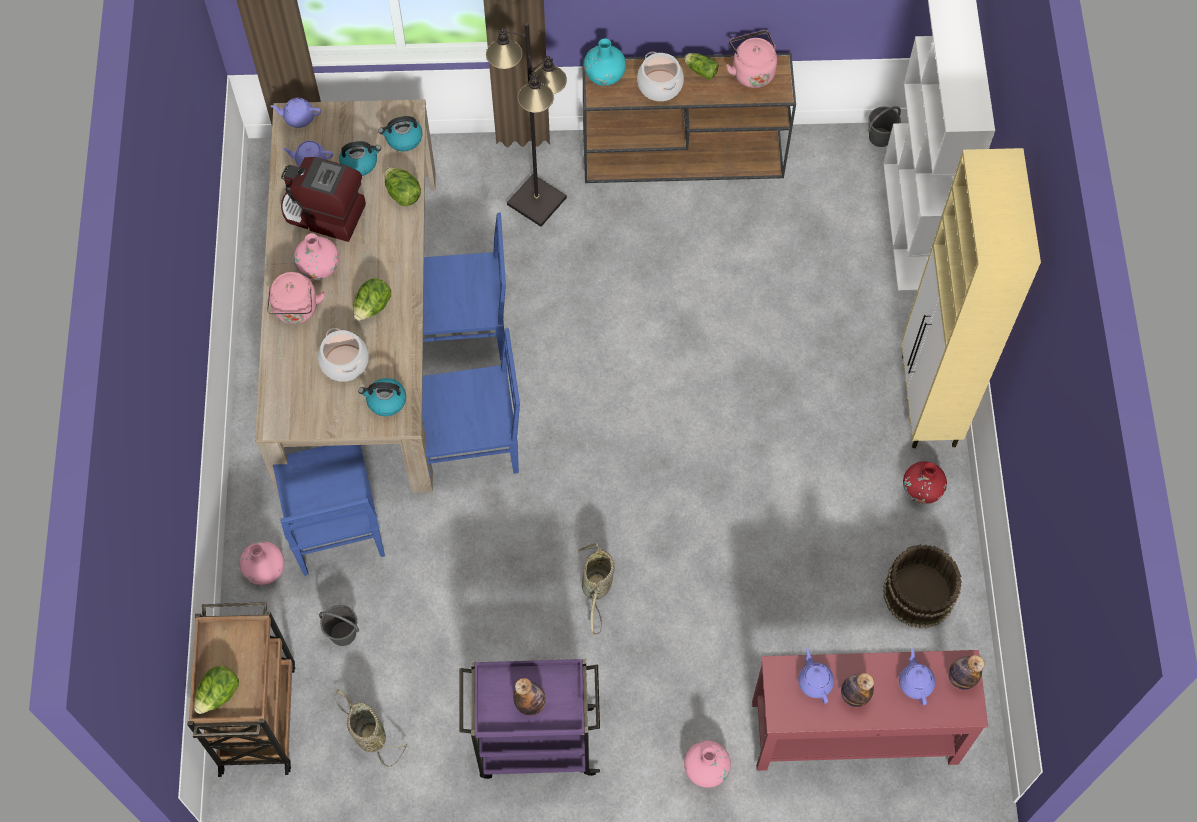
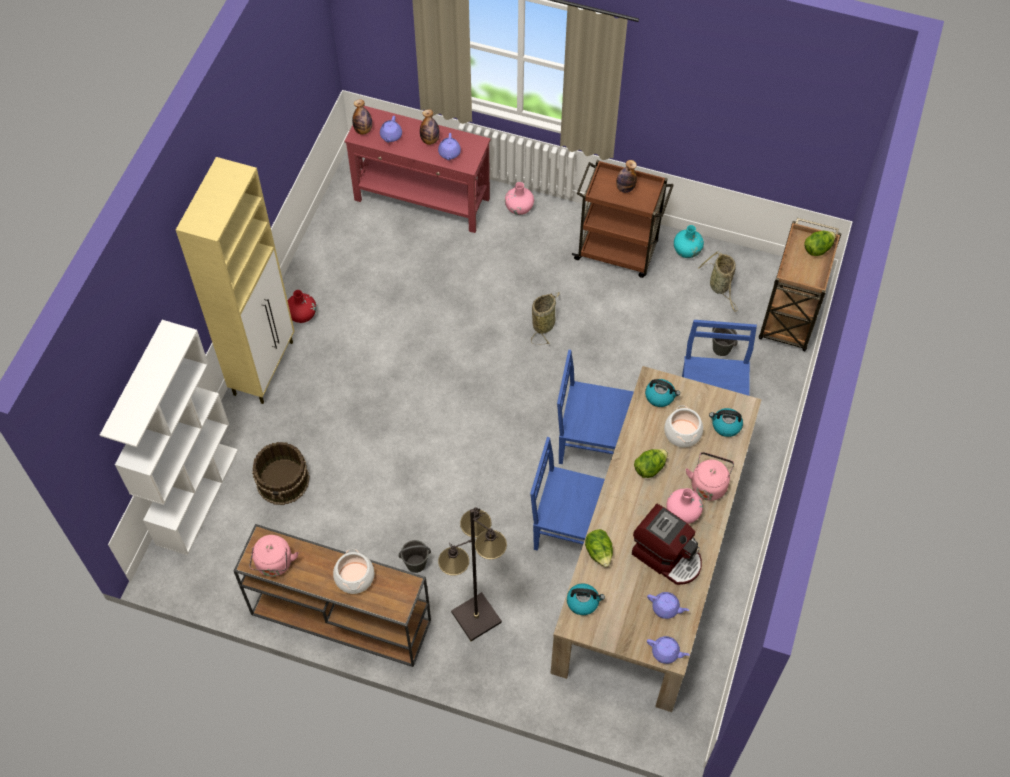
camera: 160 degrees left, 5 degrees down
(265, 570) = (765, 404): pink vase -> none
(360, 163) = (625, 592): kettle -> kettle (725, 426)
(534, 742) = (618, 251): purple cart -> brown cart
(604, 75) = (395, 602): turquoise vase -> turquoise vase (687, 250)
(700, 70) = (315, 580): lettuce -> none
(880, 137) = (176, 578): grey bucket -> grey bucket (415, 563)
(918, 593) = (341, 257): brown bucket -> brown bucket (283, 480)

